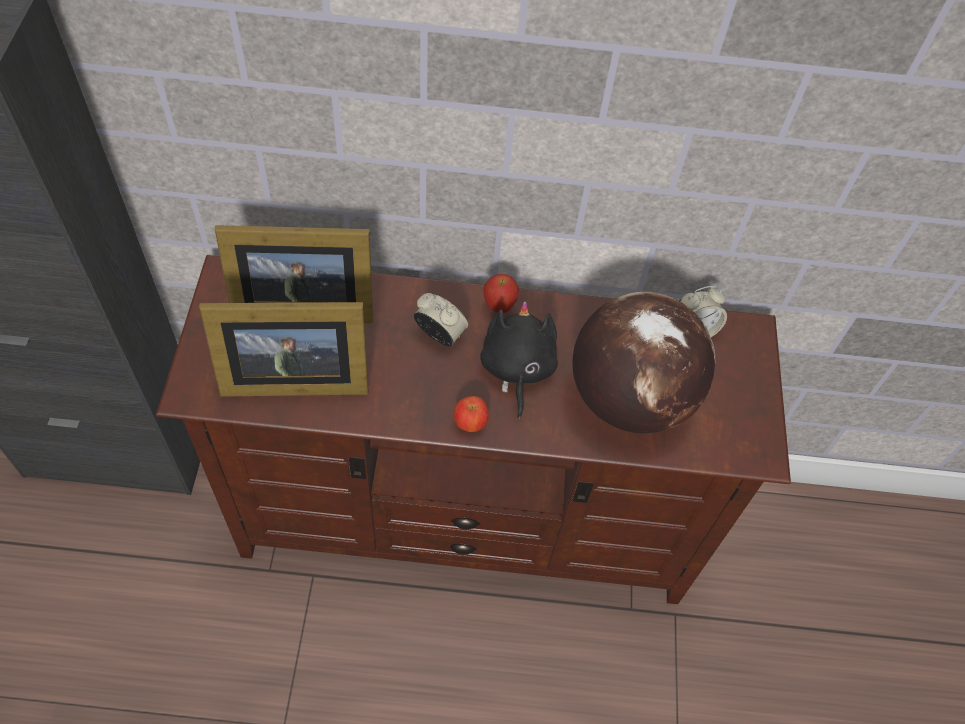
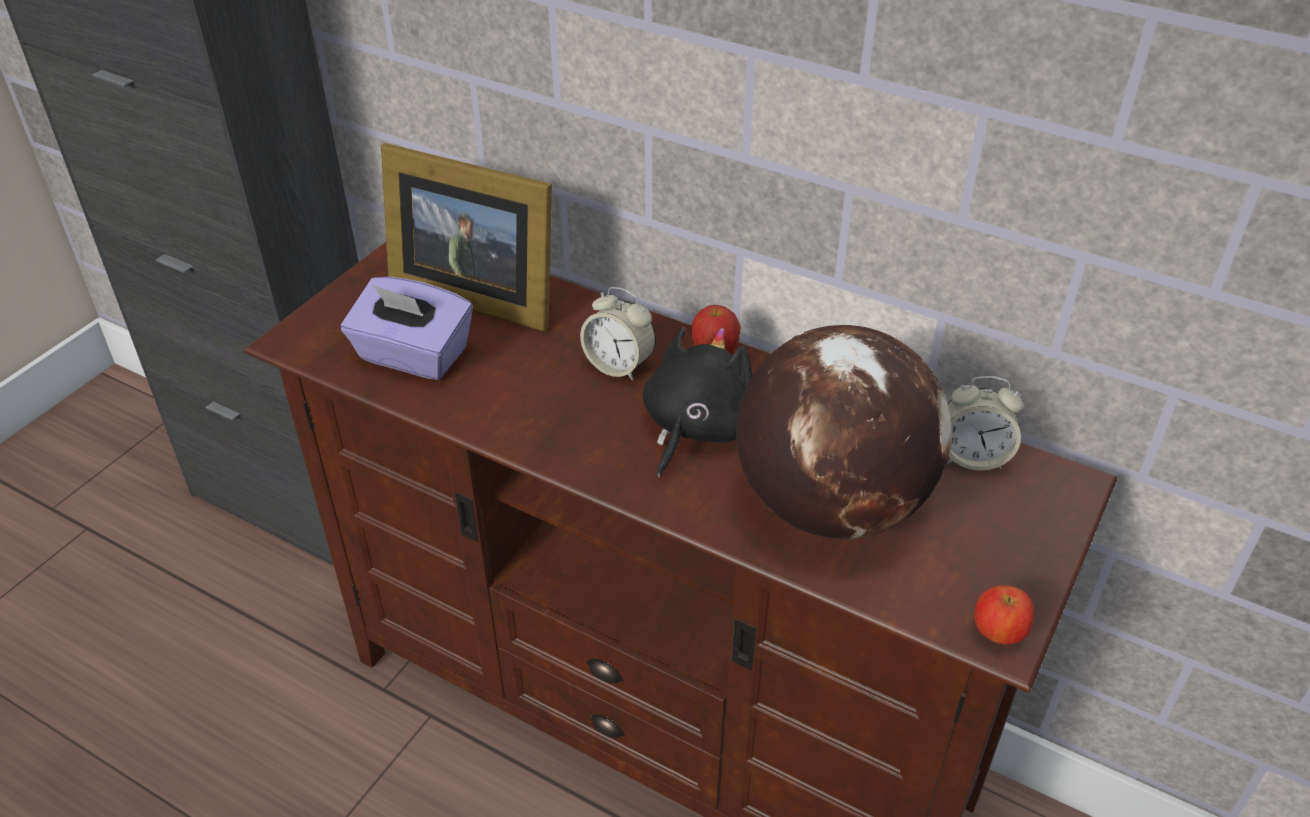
camera: 30 degrees right, 15 degrees down
(290, 377) = (412, 356): picture frame -> purple tissue box
(440, 335) = (619, 366): alarm clock -> alarm clock turned 150 degrees clockwise
(470, 422) = (595, 465): apple -> apple (998, 633)

